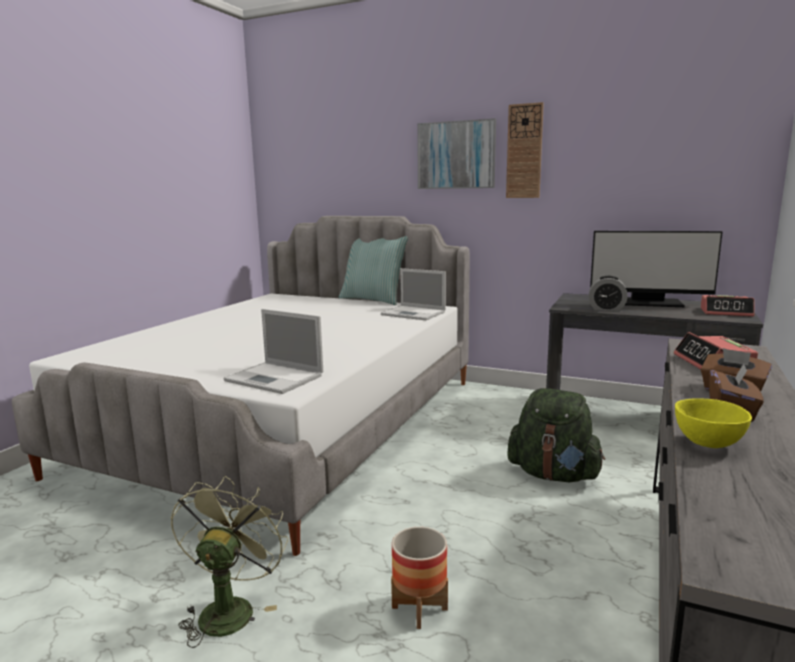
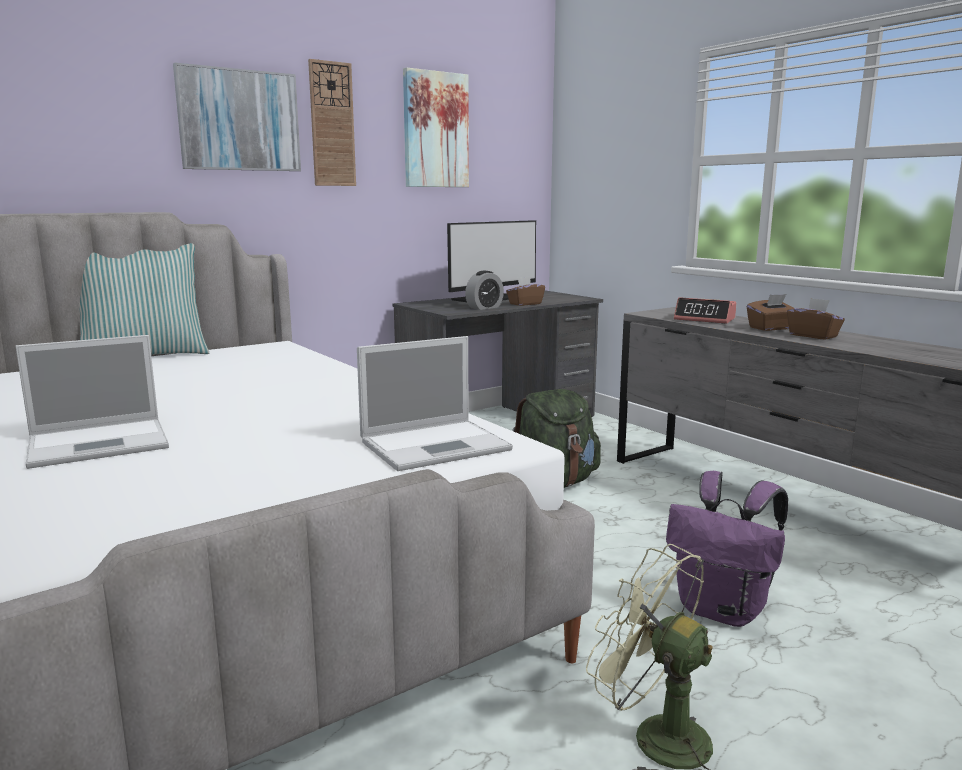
camera: 60 degrees left, 0 degrees up
(414, 313) = (276, 355): laptop -> laptop (101, 443)
(419, 608) = (723, 611): planter -> purple backpack
(624, 147) = (435, 130): none -> picture
(655, 313) = (525, 304): none -> brown tissue box
(708, 444) = (871, 349): yellow bowl -> none
(726, 312) = (557, 296): alarm clock -> none

